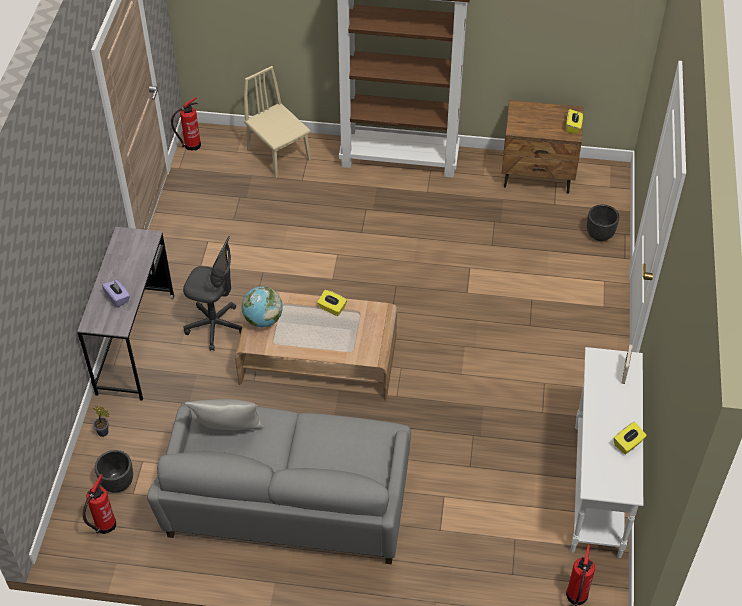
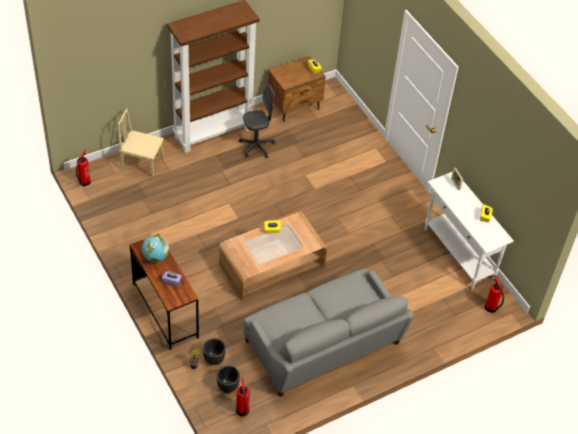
camera: 40 degrees left, 0 degrees up
(136, 344) = (165, 310): grey desk -> brown desk
(215, 326) = (200, 277): grey office chair -> grey office chair (256, 146)
(228, 432) = (285, 320): grey pillow -> none
(263, 320) = (242, 255): globe -> globe (155, 257)
(600, 235) = (353, 124): black planter -> black planter (214, 359)

